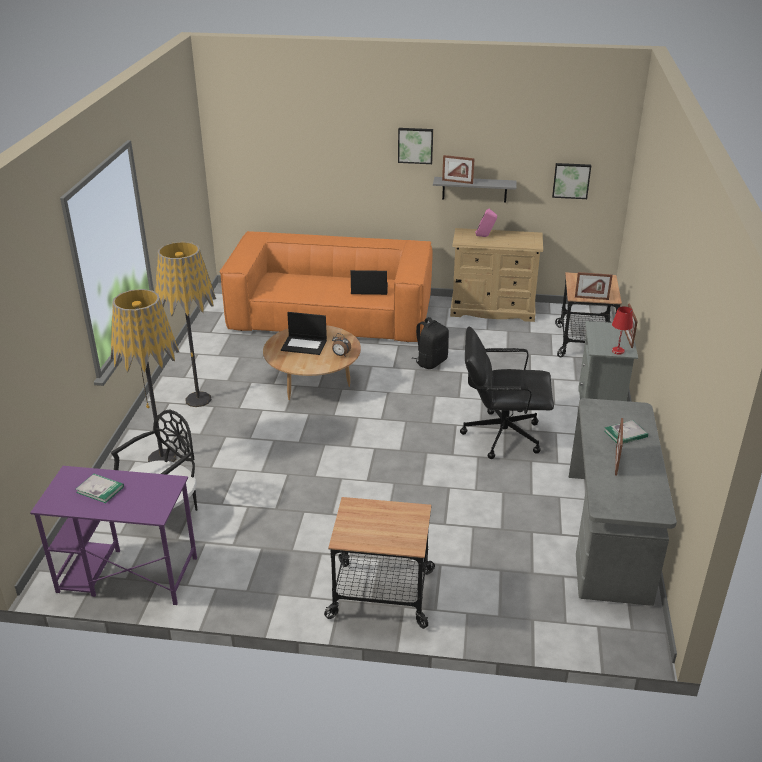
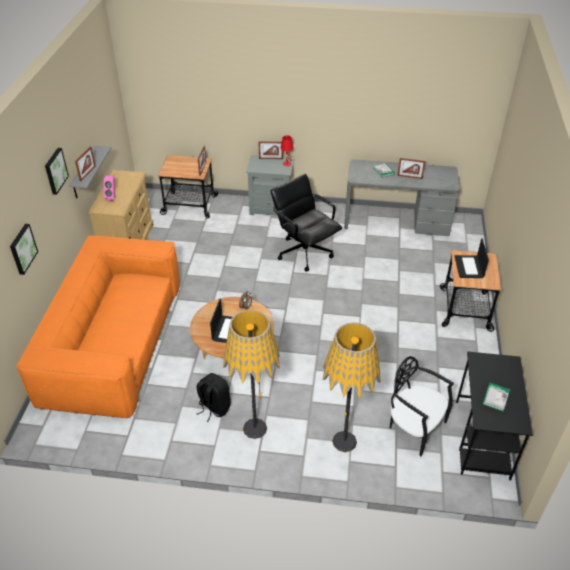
camera: 90 degrees left, 10 degrees up
(126, 575) = (482, 439): purple desk -> black desk
(368, 289) = (135, 290): laptop -> laptop (469, 267)
(431, 362) = (206, 281): black backpack -> black backpack (214, 407)
(501, 435) = (304, 252): black office chair -> black office chair turned 135 degrees clockwise
(571, 180) = (108, 120): picture -> picture (22, 249)

